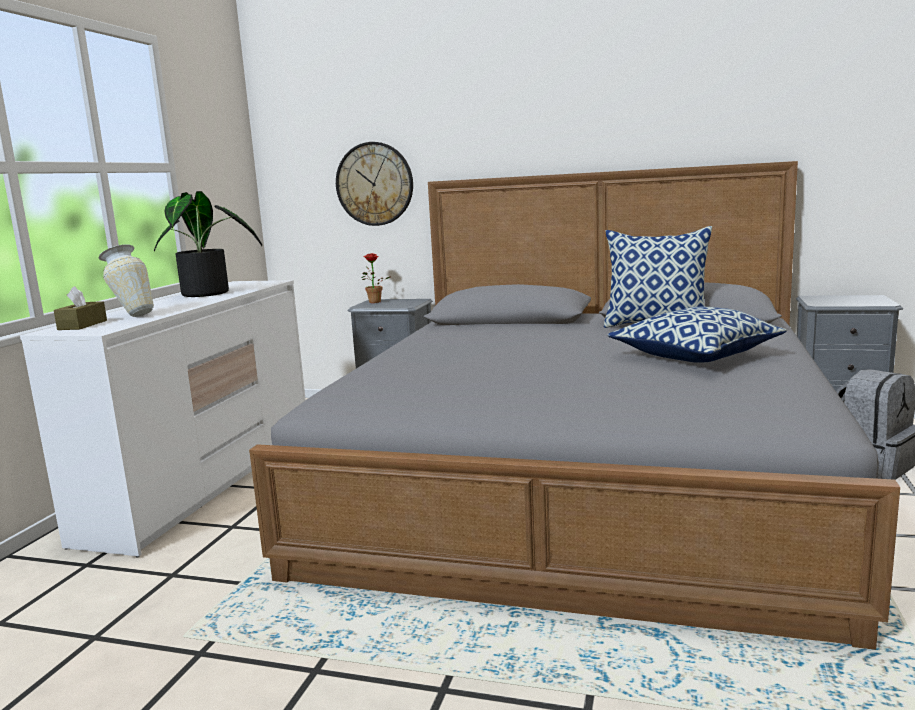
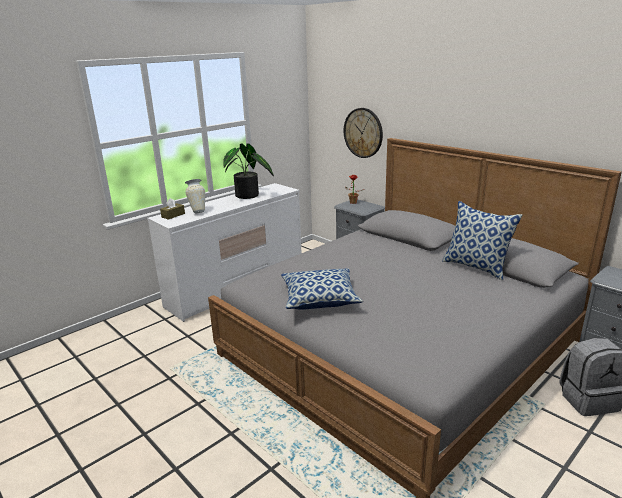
camera: 30 degrees right, 10 degrees up
(695, 355) = (450, 305): pillow -> pillow (320, 299)

